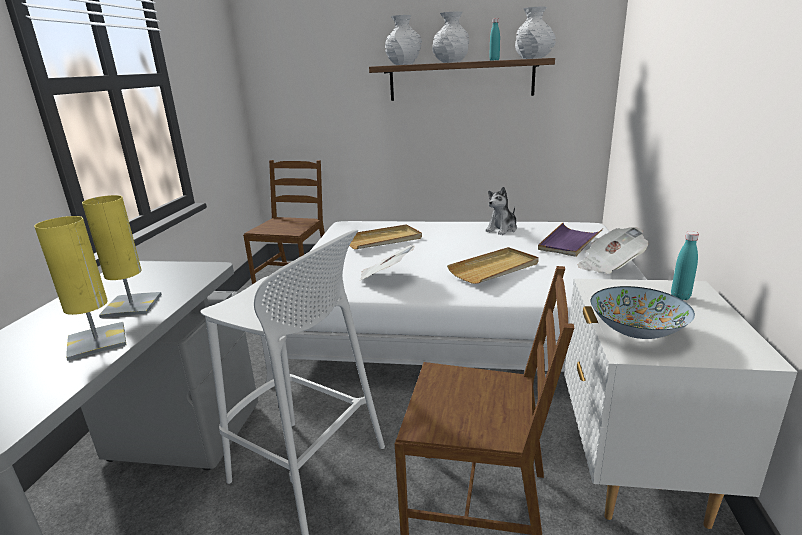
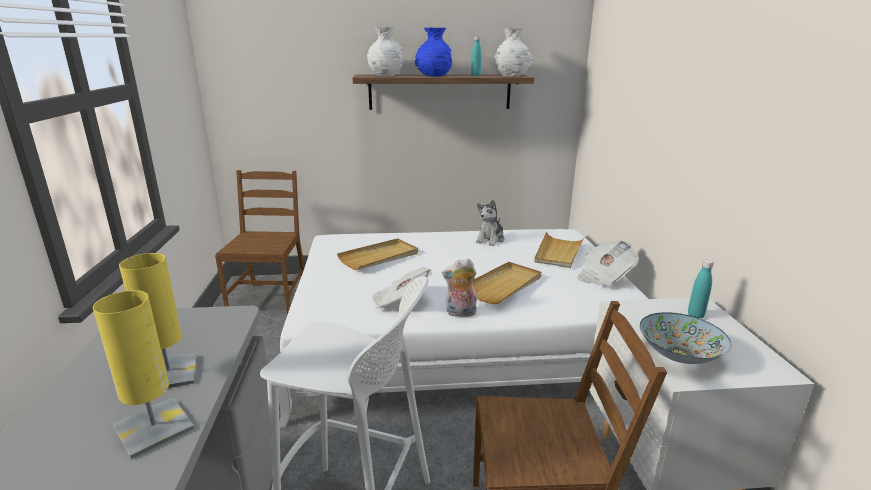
camera: 15 degrees left, 0 degrees up
(439, 290) = (460, 313): none -> plush toy
(450, 62) = (433, 75): white vase -> blue vase
(569, 242) = (558, 252): purple tray -> beige tray

